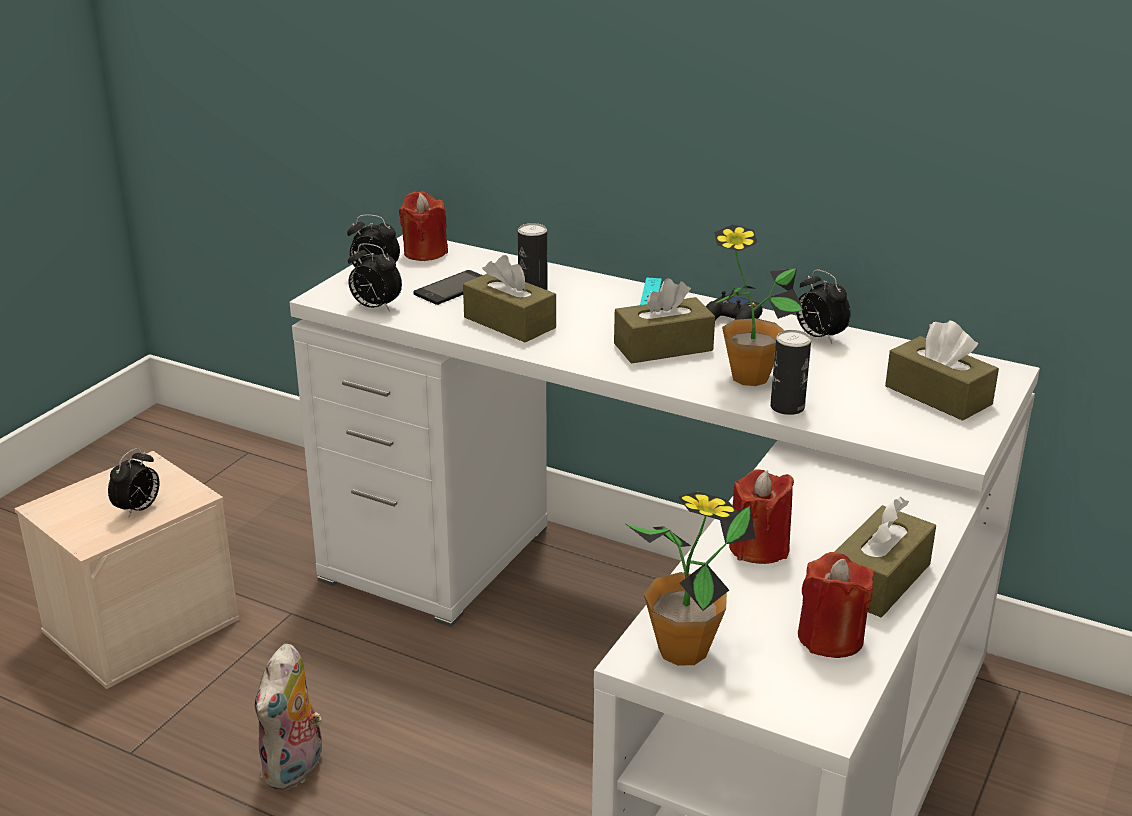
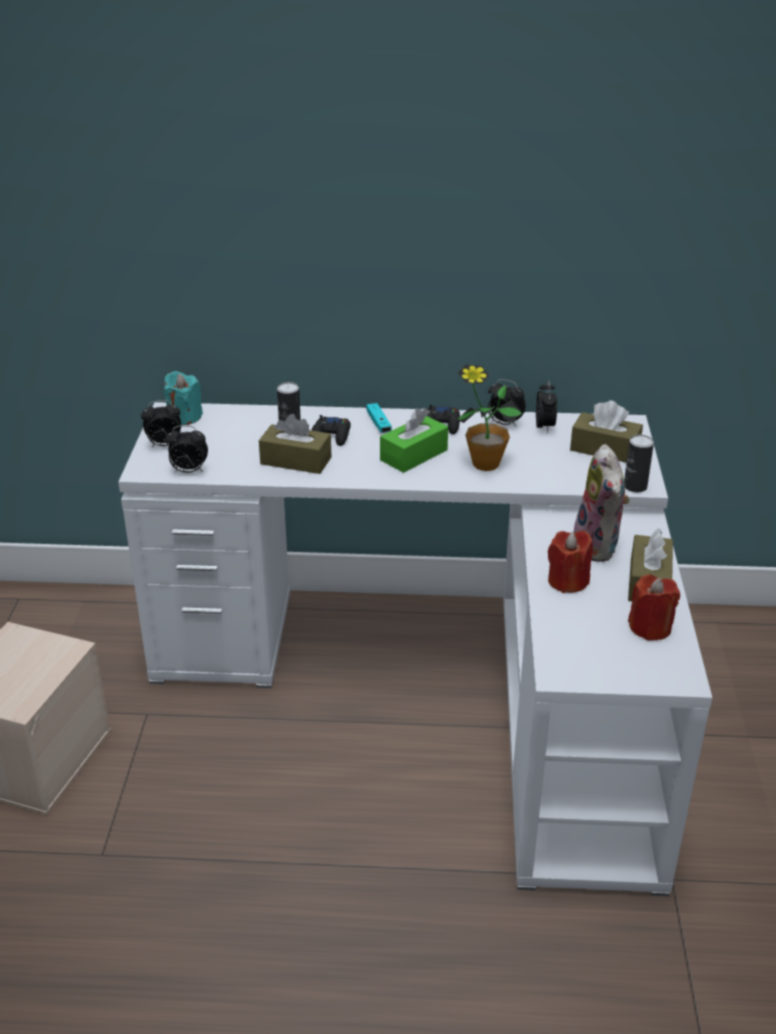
camera: 25 degrees left, 5 degrees up
(138, 509) = (37, 671): alarm clock -> alarm clock (544, 427)
(295, 769) = (233, 823): plush toy -> plush toy (599, 547)
(425, 252) = (184, 417): red candle -> turquoise candle
(453, 288) = (232, 442): phone -> none
(578, 305) = (331, 436): none -> black game controller
(663, 347) = (414, 455): brown tissue box -> green tissue box
(683, 650) = (577, 662): potted plant -> none
(787, 407) = (524, 480): can -> can (635, 486)

